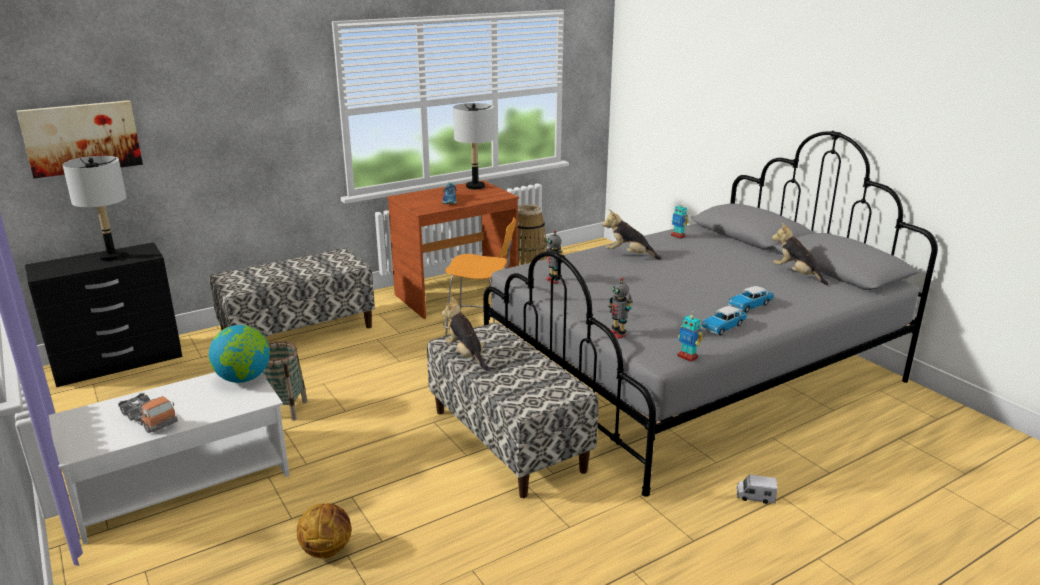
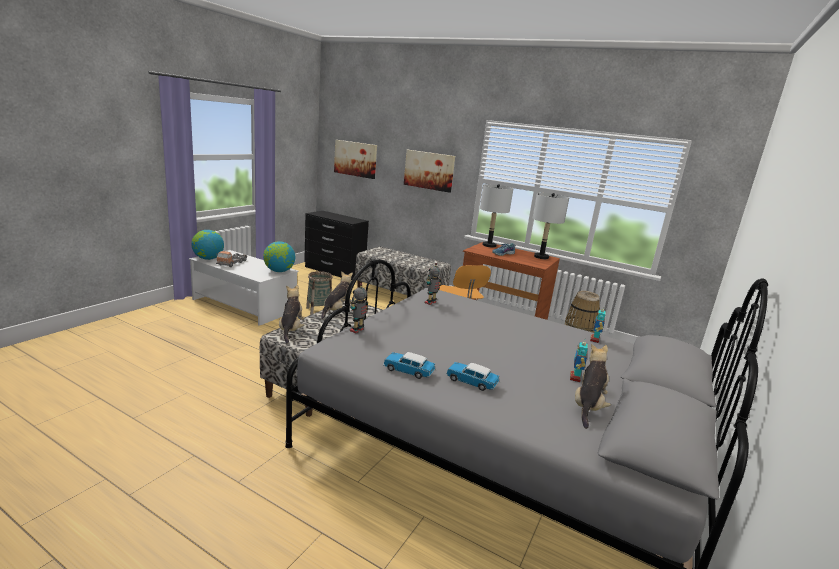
camera: 60 degrees right, 5 degrees down
(88, 443) = (208, 258): none -> globe
(111, 257) = (343, 218): grey table lamp -> grey table lamp (489, 245)
(253, 119) = (429, 170): none -> picture
(327, 549) = (198, 348): basketball -> none
(629, 255) = (517, 323): plush toy -> plush toy (291, 330)
(687, 357) = (336, 359): toy robot -> toy robot (575, 378)
(755, 496) = (314, 513): toy truck -> none

